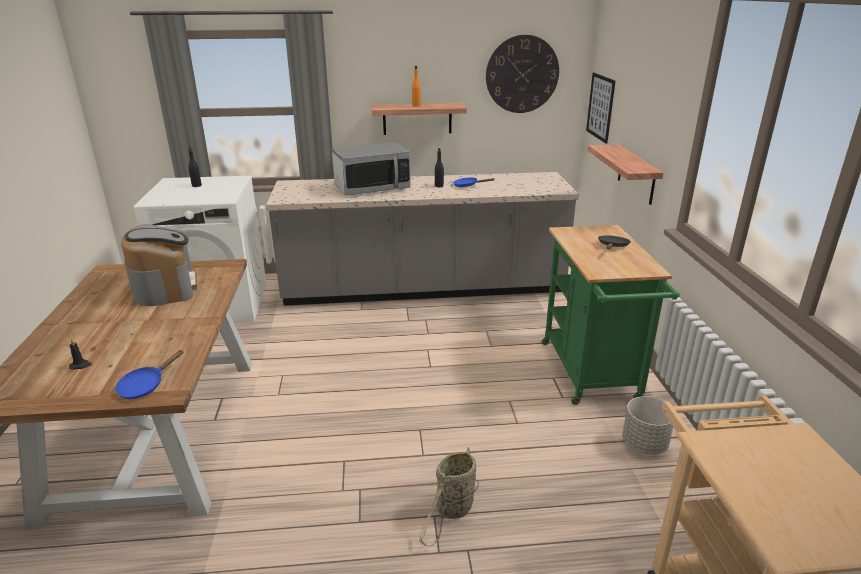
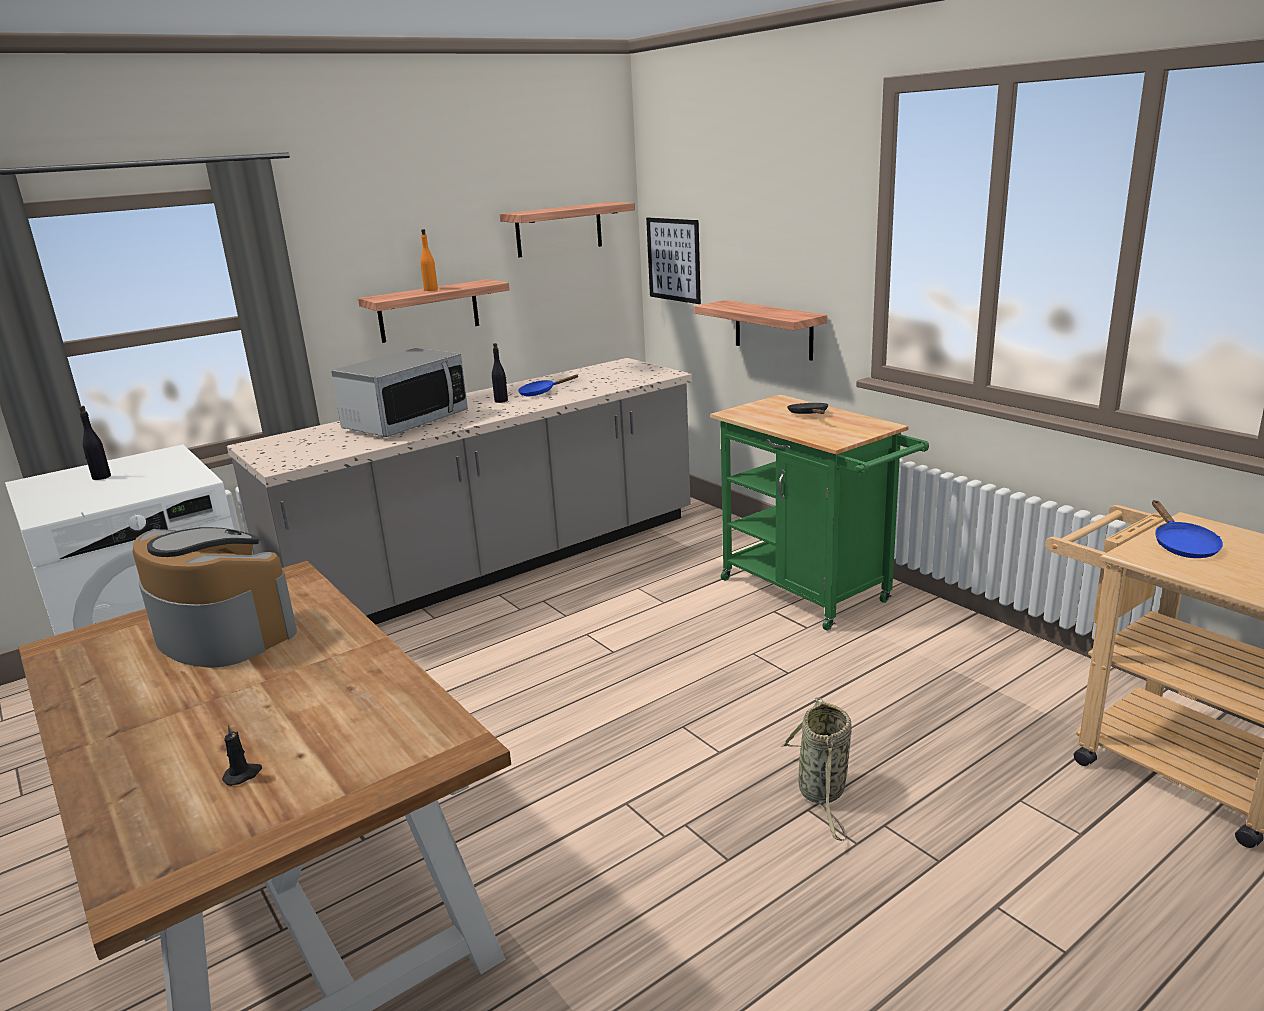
camera: 30 degrees left, 5 degrees down
(145, 386) = (410, 754): blue frying pan -> blue frying pan (1182, 545)
(522, 74) = (559, 229): wall clock -> shelf
(644, 444) = (938, 641): grey planter -> none

